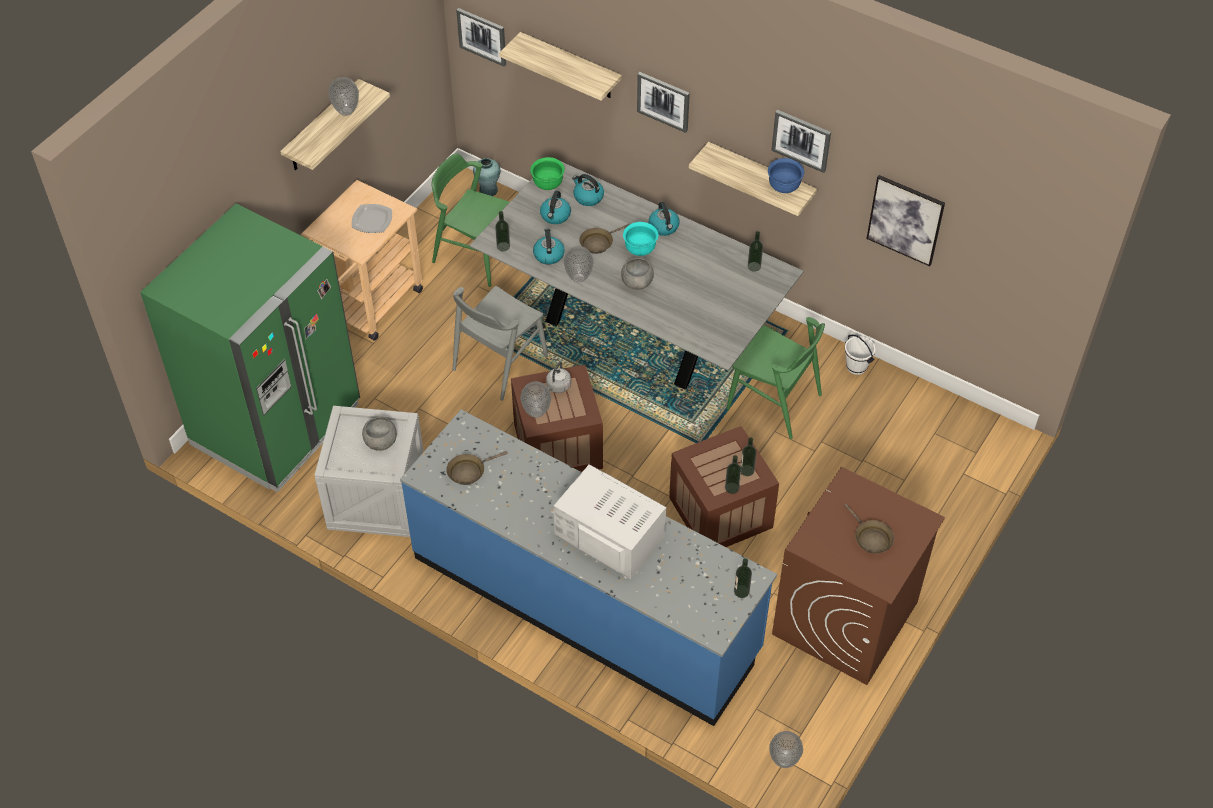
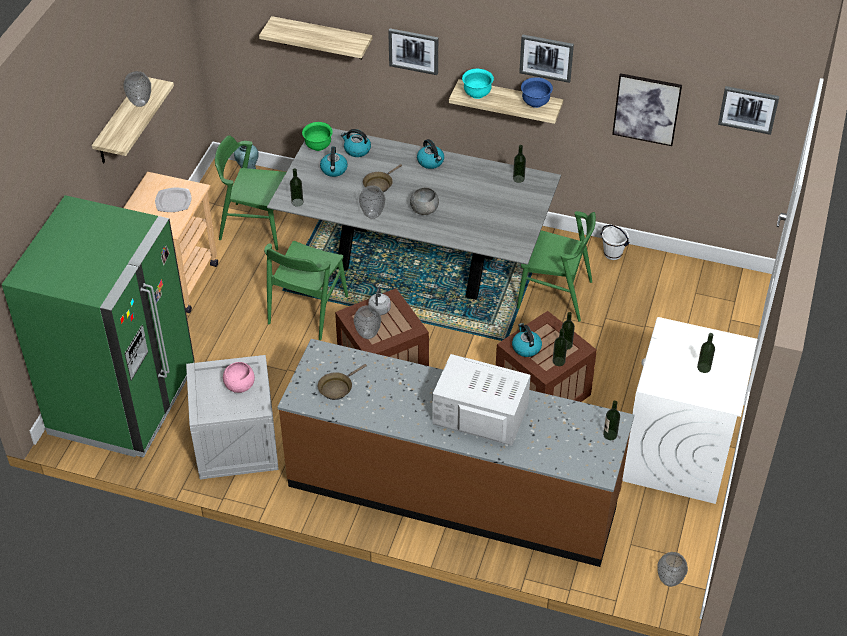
camera: 15 degrees left, 5 degrees down
(381, 441) = (240, 385): grey bowl -> pink bowl
(482, 36) = (234, 28): picture -> picture (748, 109)
(499, 363) = (307, 310): grey chair -> green chair
(548, 254) = (339, 201): kettle -> kettle (526, 347)
(586, 603) = (453, 491): blue counter -> brown counter
(640, 249) = (417, 183): turquoise bowl -> turquoise bowl (477, 94)
(845, 619) = (677, 455): brown washing machine -> white washing machine
(870, 538) = (703, 368): brown frying pan -> bottle

